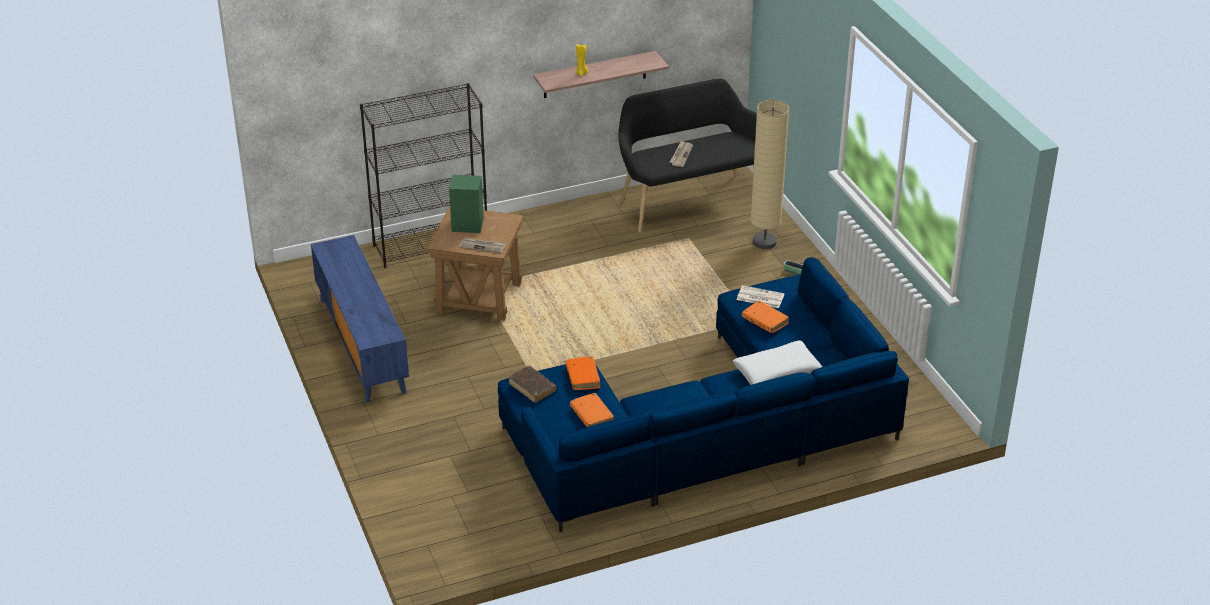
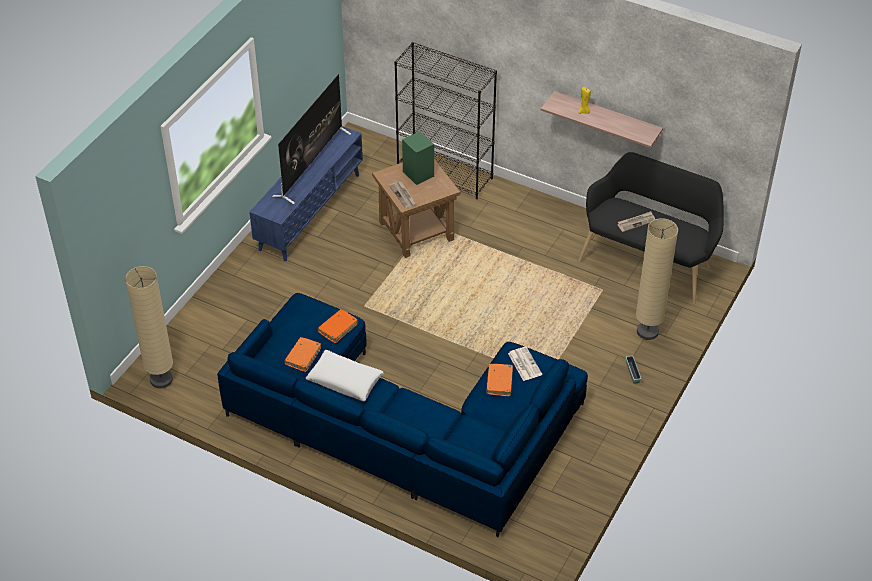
camera: 50 degrees right, 10 degrees up
(352, 282) = (312, 164): none -> television
(454, 553) = (161, 379): none -> beige floor lamp
(532, 388) = (302, 311): brown book -> none
(777, 372) = (448, 422): white pillow -> white pillow (345, 380)

